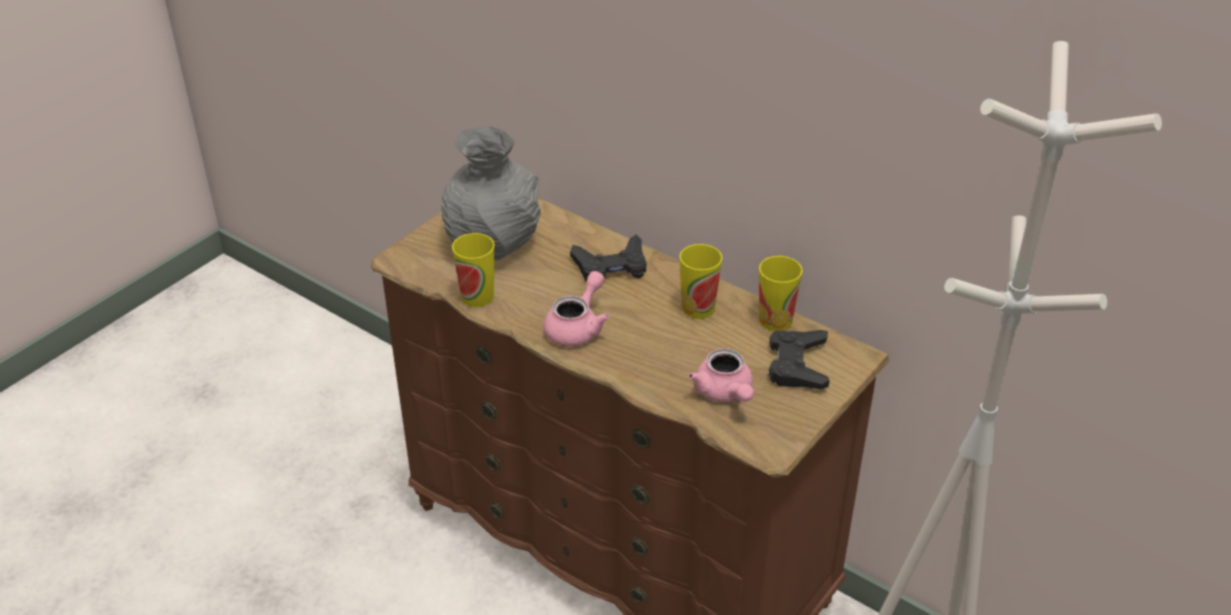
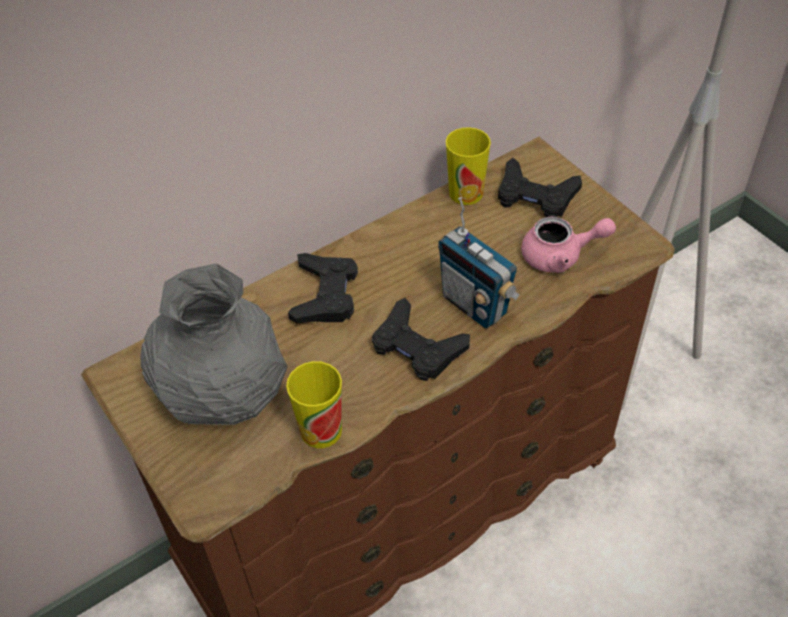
camera: 70 degrees left, 10 degrees up
(578, 327) = (417, 347): pink teapot -> black game controller
(639, 351) = (475, 305): none -> radio
(698, 307) = (424, 242): cup -> none

